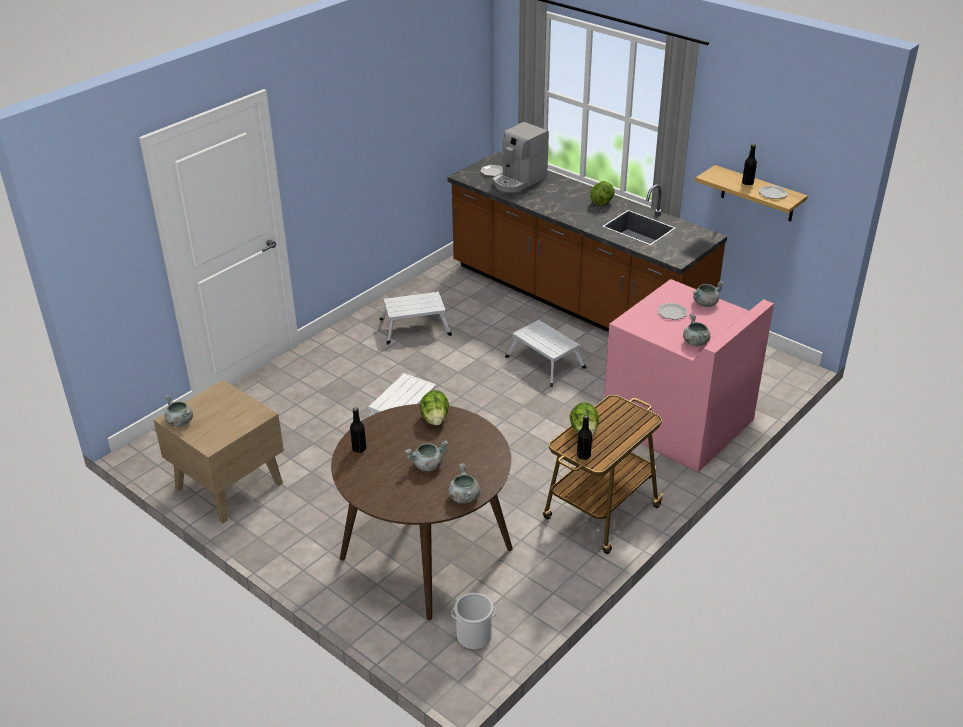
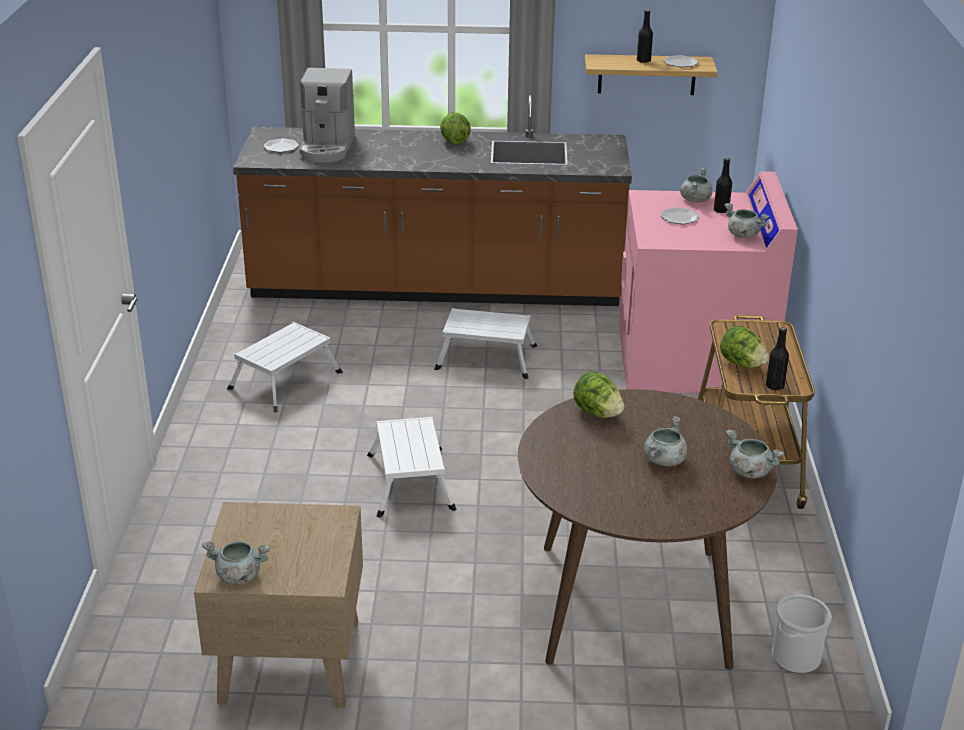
camera: 40 degrees left, 5 degrees down
(359, 449) = (563, 480): black bottle -> black bottle (721, 210)

